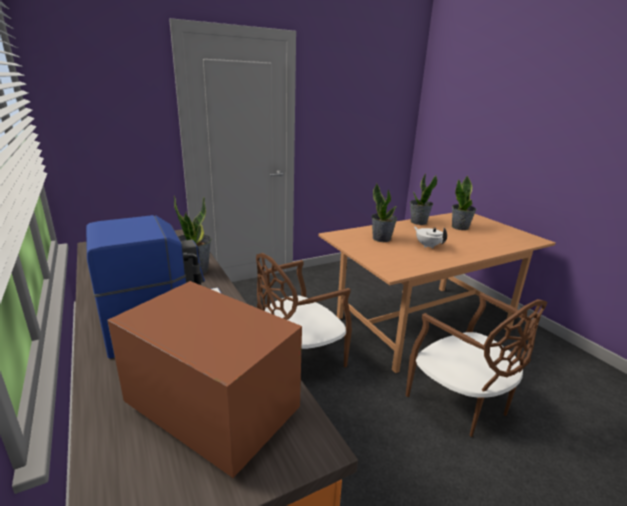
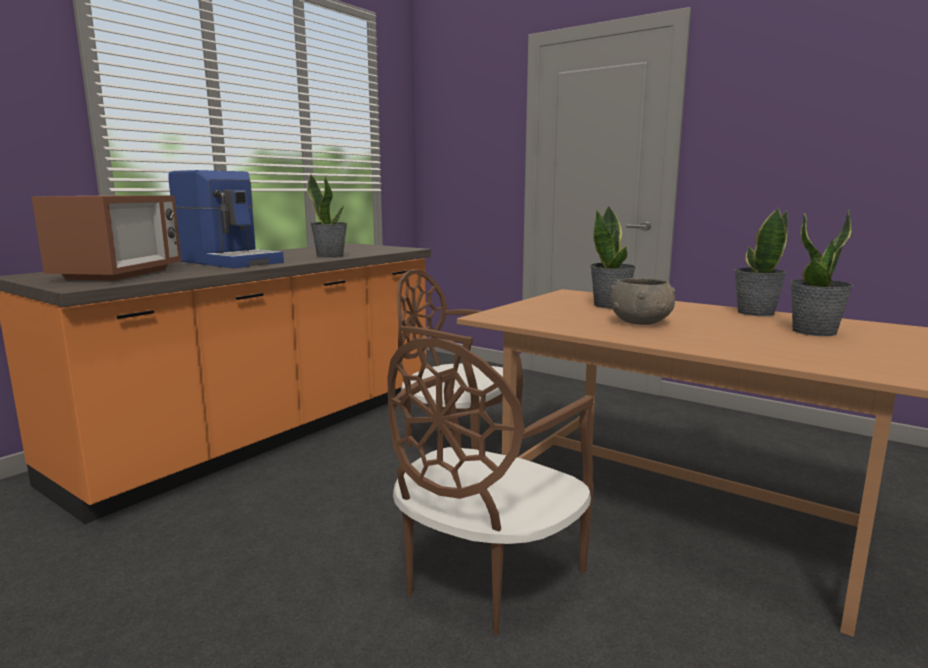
camera: 65 degrees right, 10 degrees down
(428, 246) = (641, 322): white teapot -> grey bowl

